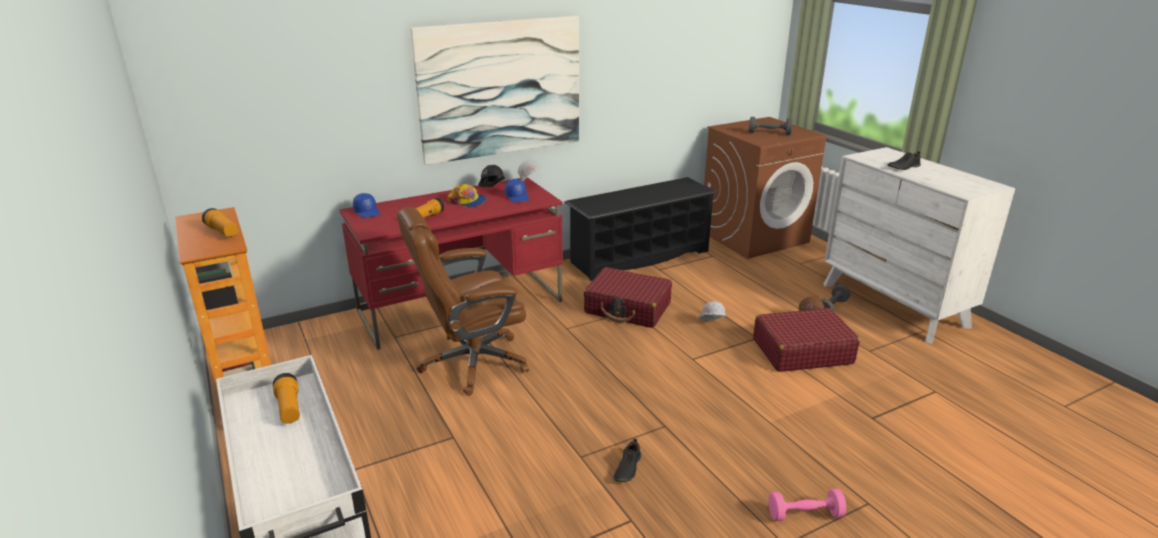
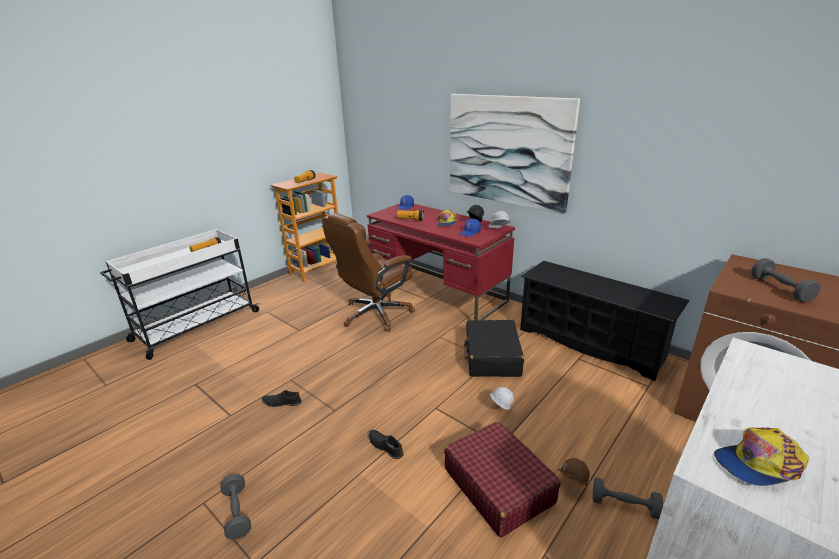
camera: 70 degrees right, 0 degrees up
(471, 363) = (375, 314): brown office chair -> brown office chair turned 90 degrees counterclockwise
(628, 308) = (492, 357): red suitcase -> black suitcase
(804, 514) = (237, 513): pink dumbbell -> grey dumbbell
(903, 167) = (763, 395): black shoe -> black shoe (385, 446)
(958, 184) = (758, 463): none -> cap

